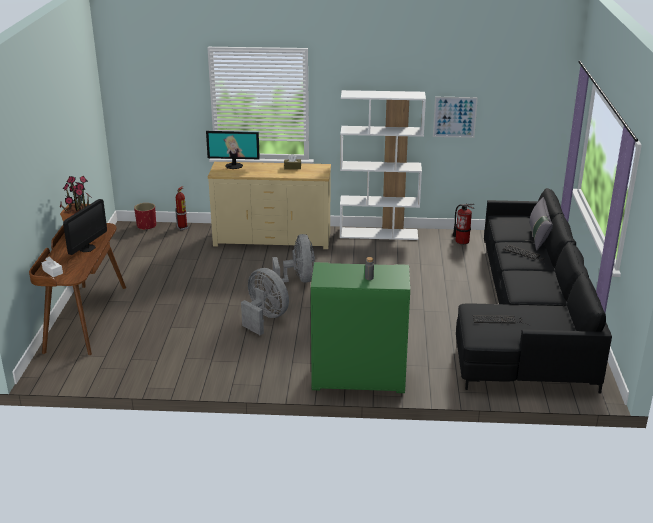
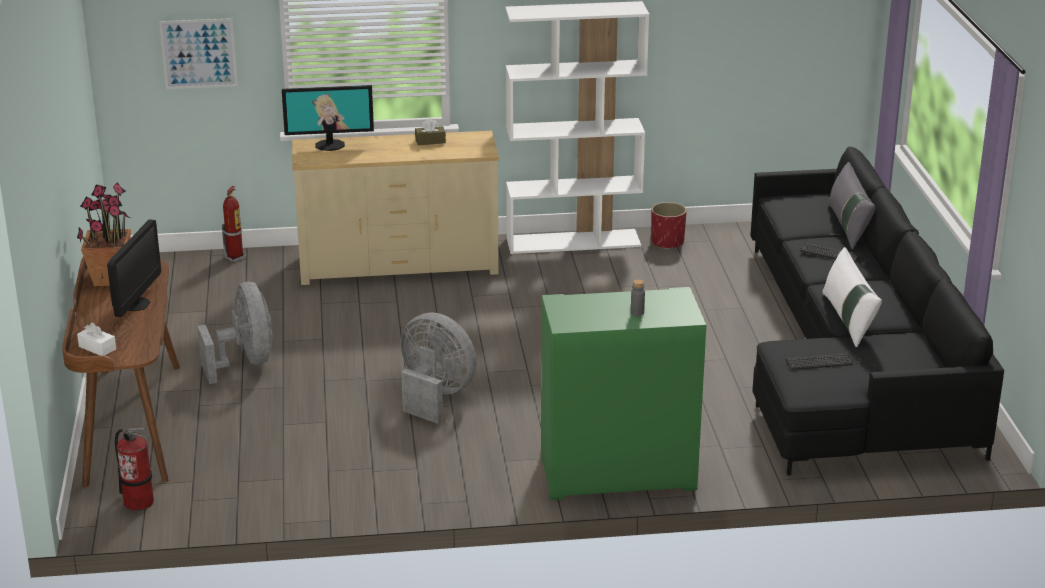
camera: 10 degrees left, 0 degrees up
(146, 226) = (170, 259): red planter -> red planter (667, 242)
(298, 280) = (467, 330): grey fan -> grey fan (245, 362)
(454, 117) = (691, 39): picture -> picture (198, 53)
(462, 241) = (713, 243): fire extinguisher -> fire extinguisher (138, 502)
(521, 294) = (848, 320): none -> white pillow

